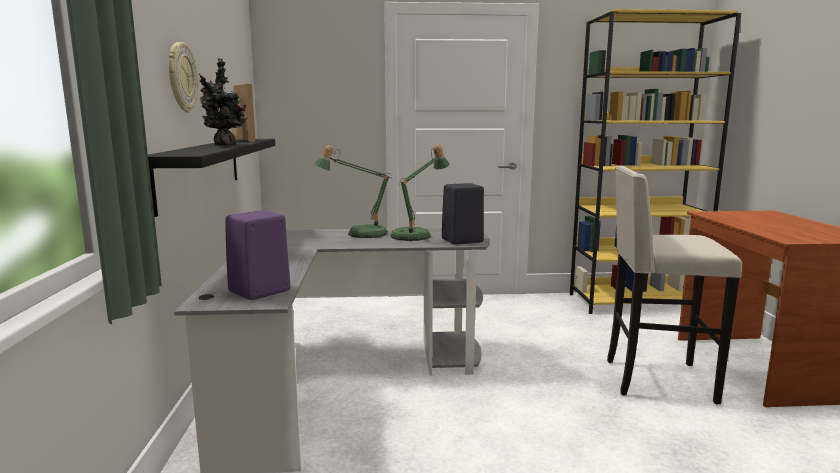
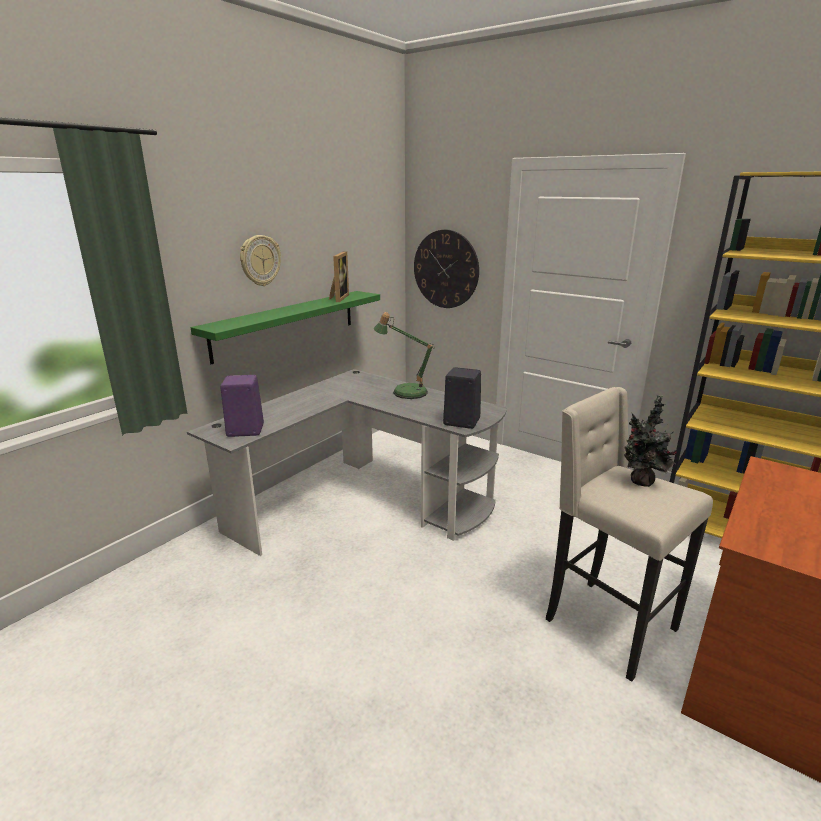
camera: 40 degrees right, 10 degrees up
(201, 170) = (287, 324): black shelf -> green shelf
(224, 145) = (292, 310): potted plant -> potted plant (641, 482)
(314, 117) = (446, 269): none -> wall clock
(416, 235) = (440, 404): table lamp -> none

